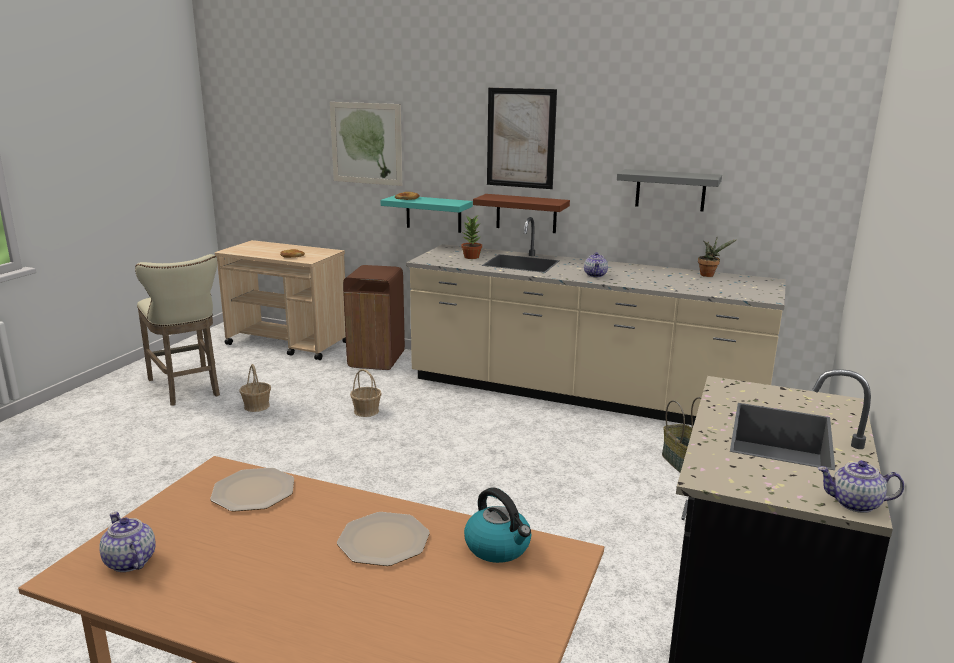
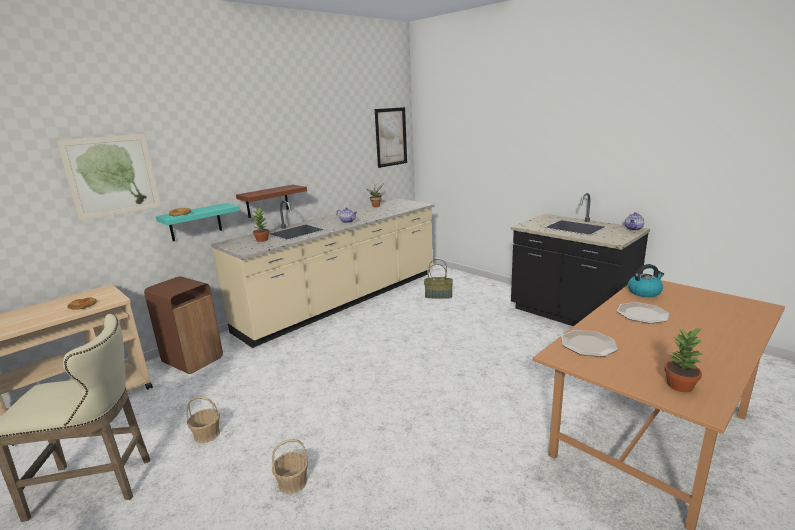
camera: 65 degrees left, 0 degrees up
(129, 561) = (680, 386): teapot -> potted plant
(366, 411) = (282, 377): basket -> basket (292, 482)
(521, 138) = (254, 148): picture -> picture (391, 137)
(670, 190) = (343, 165): grey shelf -> none

